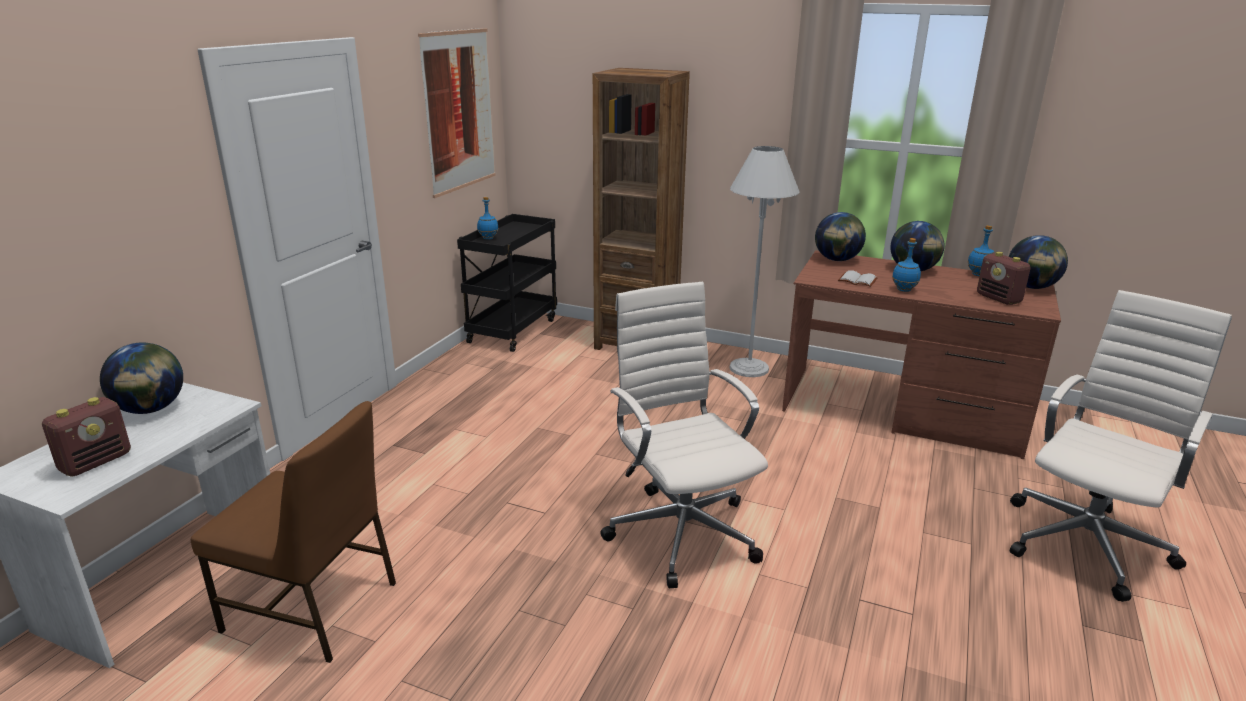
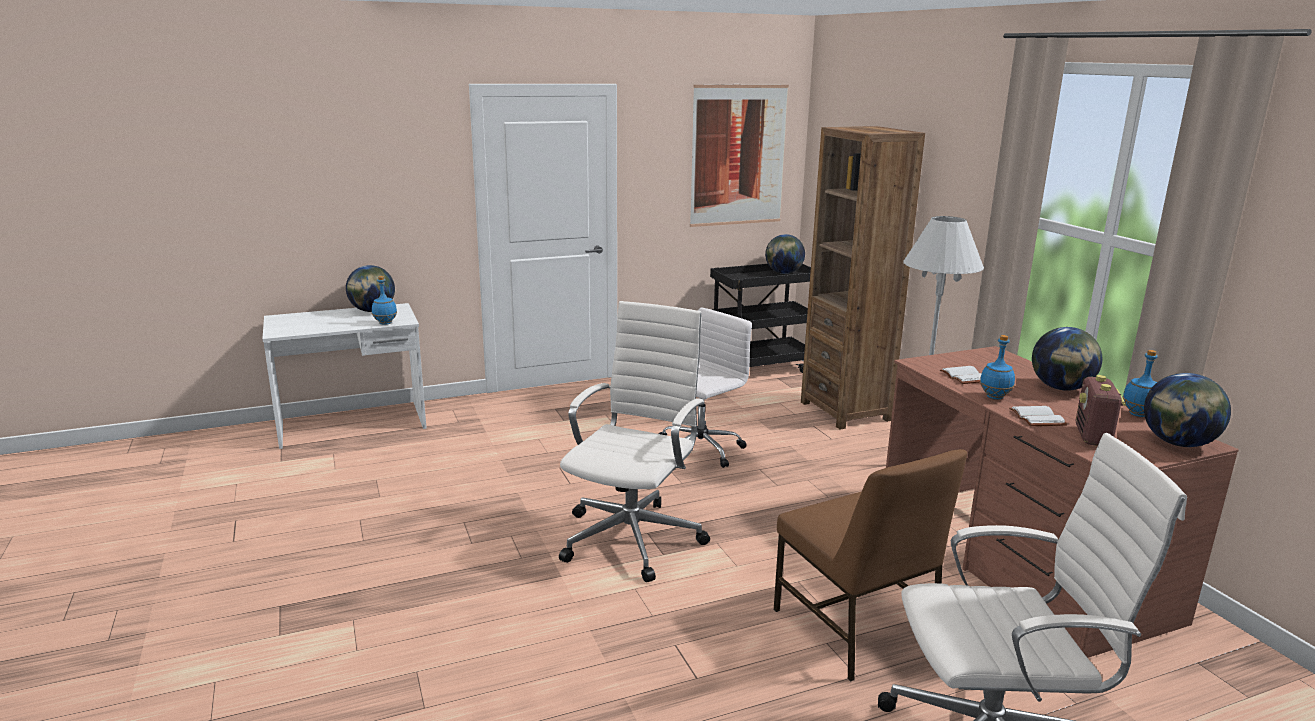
camera: 45 degrees right, 5 degrees down
(96, 462) = (311, 324): radio -> none
(312, 608) = (381, 467): brown chair -> brown chair (854, 629)
(488, 238) = (746, 275): blue bottle -> blue bottle (385, 323)
(591, 425) = (699, 449): none -> white office chair
(837, 260) = (994, 358): globe -> globe (783, 273)
(954, 296) = (1039, 418): none -> white book

